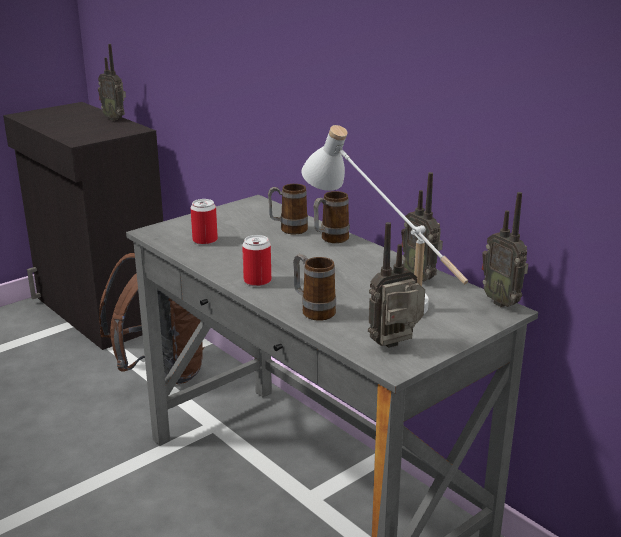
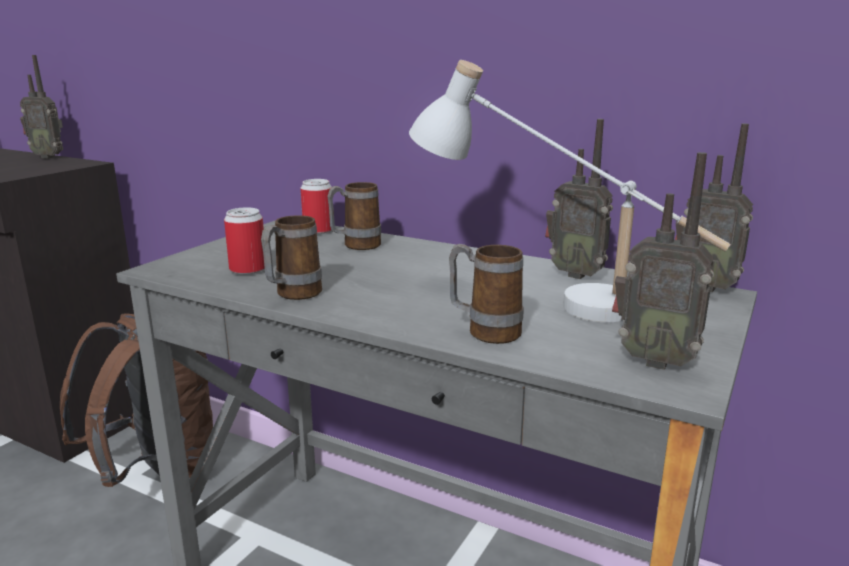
camera: 20 degrees left, 5 degrees down
(257, 281) = (366, 306): can -> can (318, 230)
(330, 239) = (419, 250): mug -> mug (292, 295)
(396, 347) = (653, 360): radio -> radio turned 105 degrees counterclockwise

